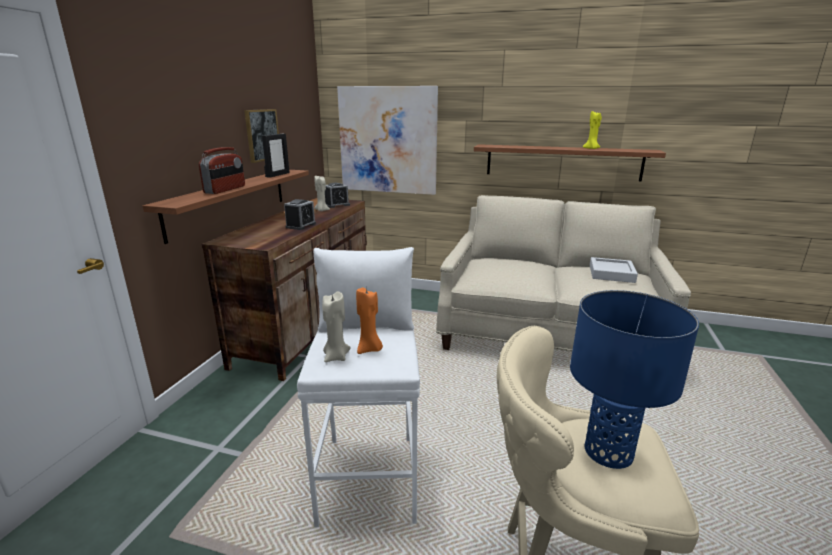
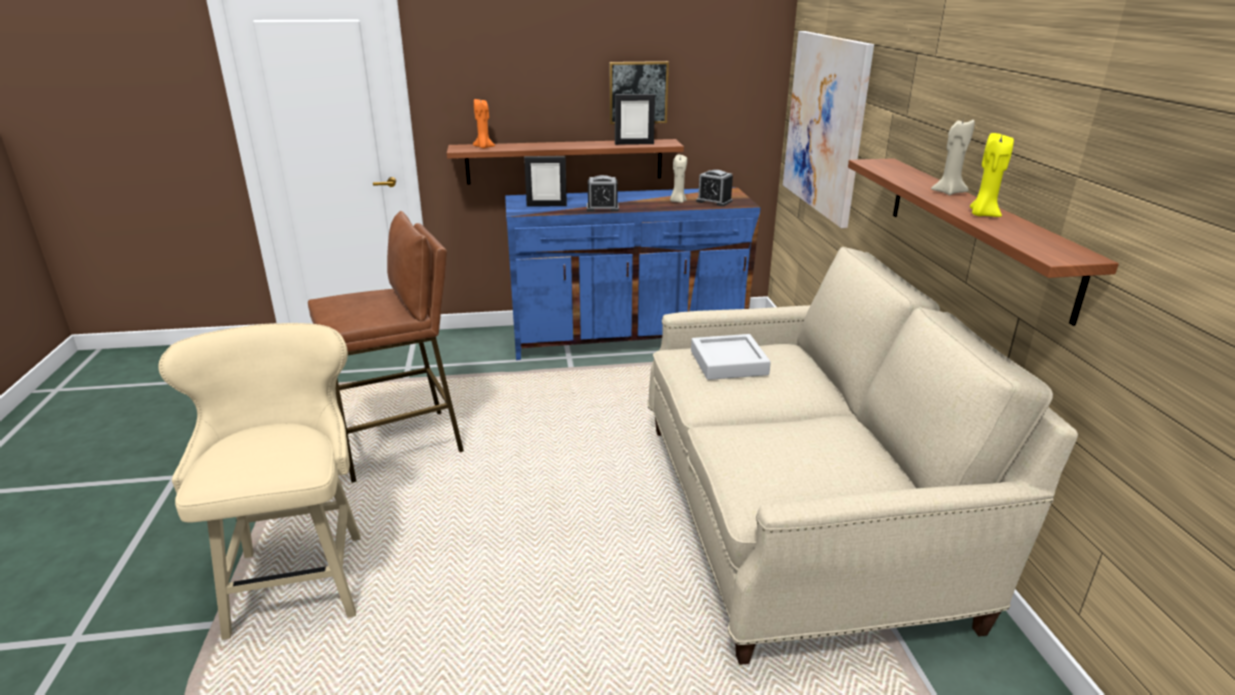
camera: 65 degrees right, 5 degrees up
(225, 189) = (532, 147): radio -> none
(261, 237) = (546, 205): none -> picture frame
(309, 326) = (629, 337): brown cabinet -> blue cabinet
(336, 357) = (341, 300): beige candle -> beige candle (948, 192)
(369, 349) = (359, 308): orange candle -> orange candle (484, 147)
(370, 477) = (400, 445): white stool -> brown stool
(609, 451) = (257, 445): blue table lamp -> none
(611, 274) = (835, 456): grey tray -> grey tray (728, 363)

